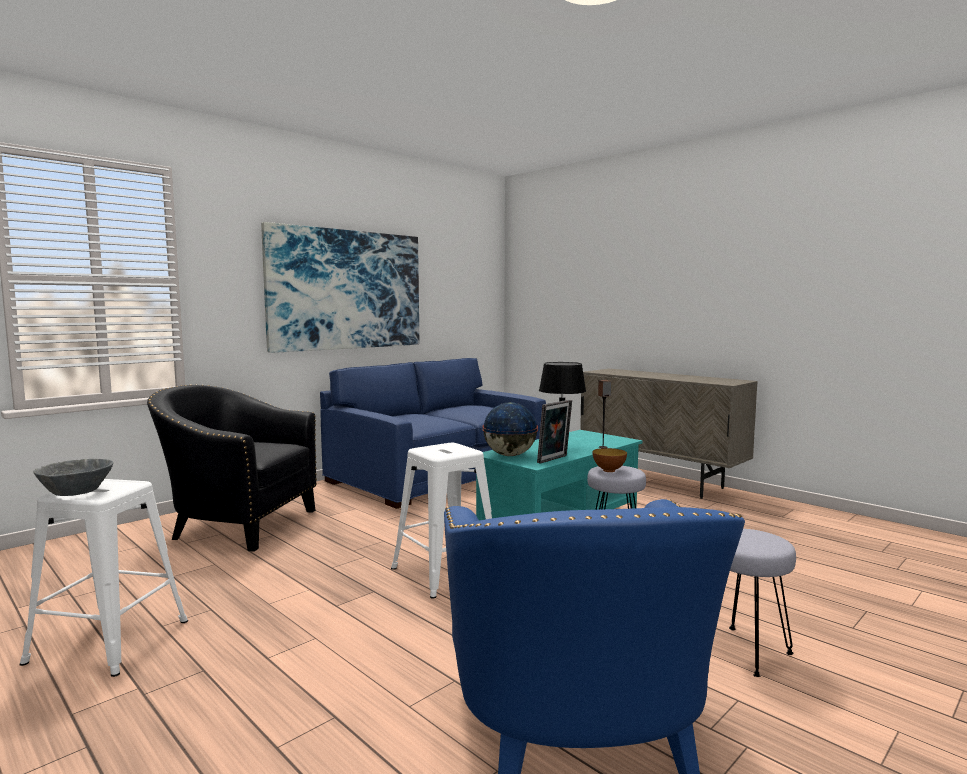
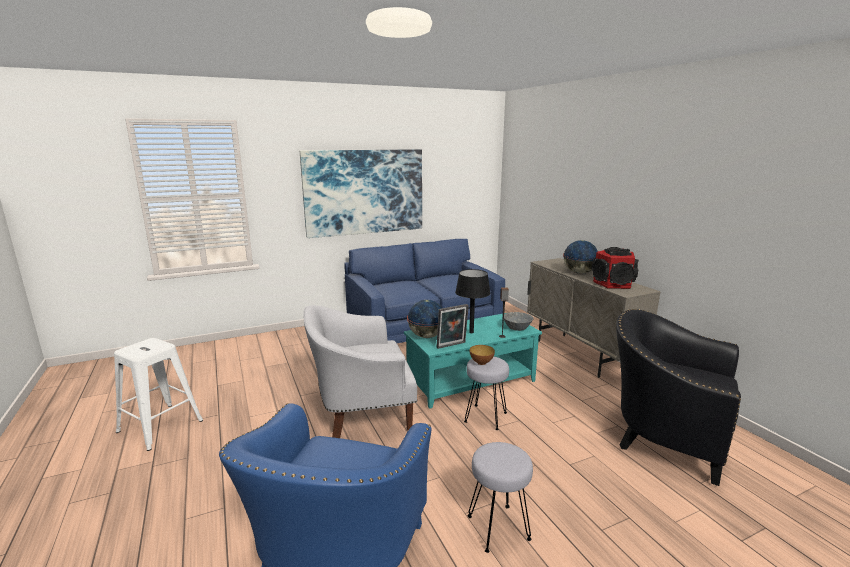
camera: 20 degrees right, 10 degrees up
(77, 491) = (133, 349): grey bowl -> grey bowl (517, 328)
(237, 526) = (274, 351): black armchair -> black armchair (663, 438)
(444, 572) = (361, 412): white stool -> white armchair
(651, 375) = (579, 272): none -> globe
(702, 379) = (613, 284): none -> speaker

